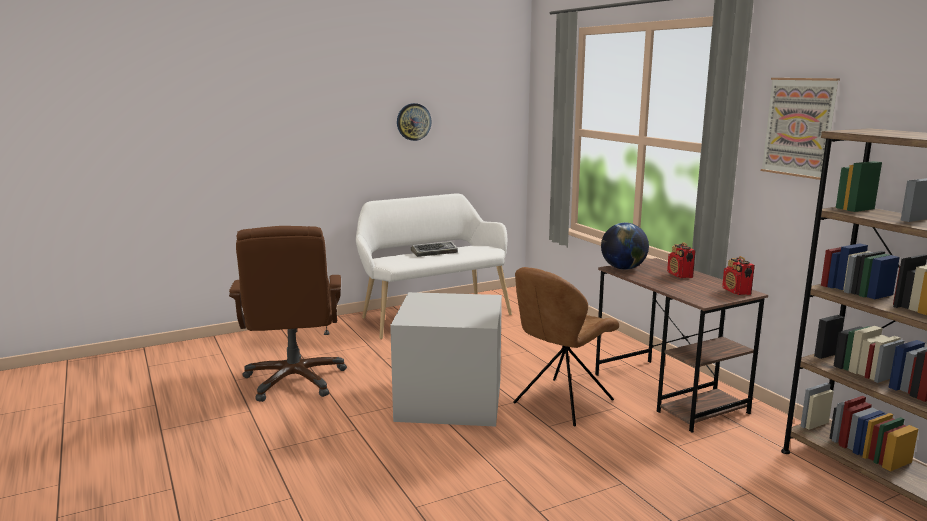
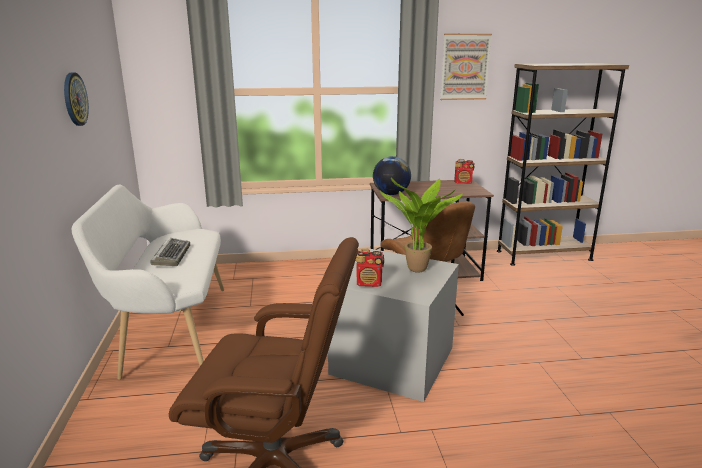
camera: 70 degrees left, 5 degrees up
(463, 315) = (418, 271): none -> potted plant
(680, 275) = (419, 186): radio -> radio (369, 283)

